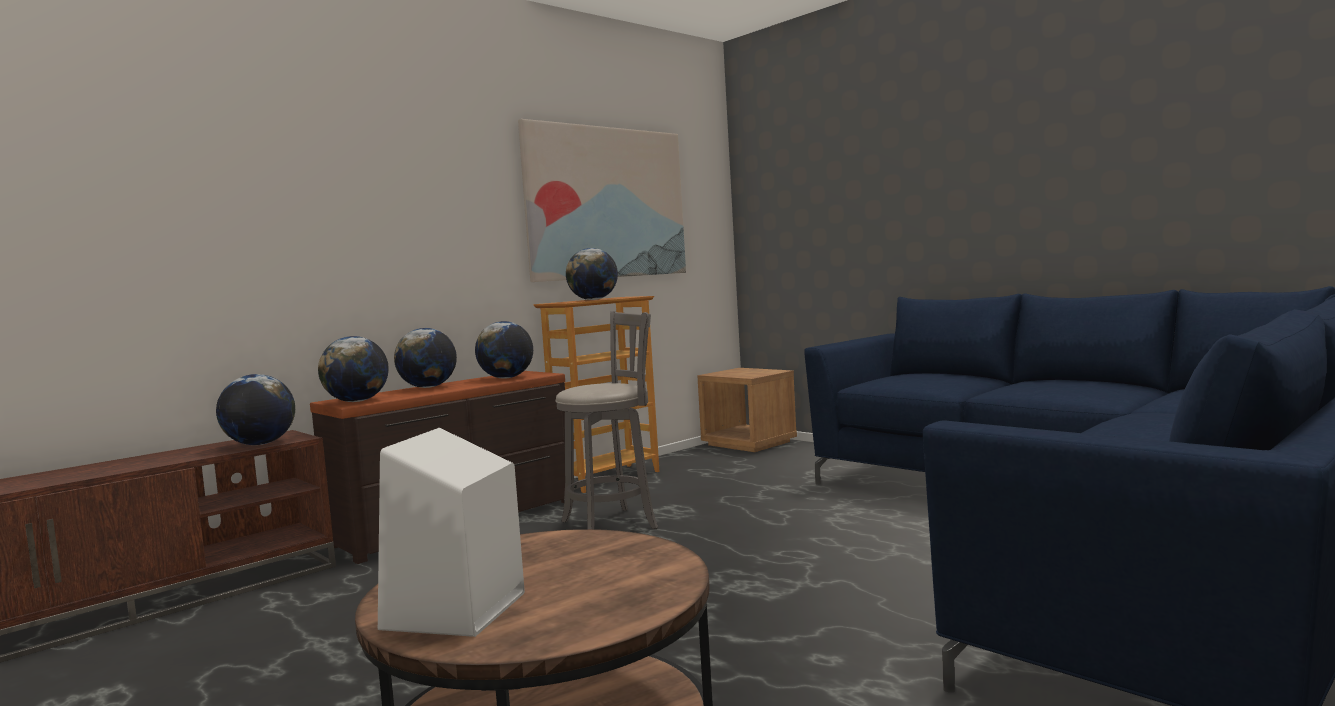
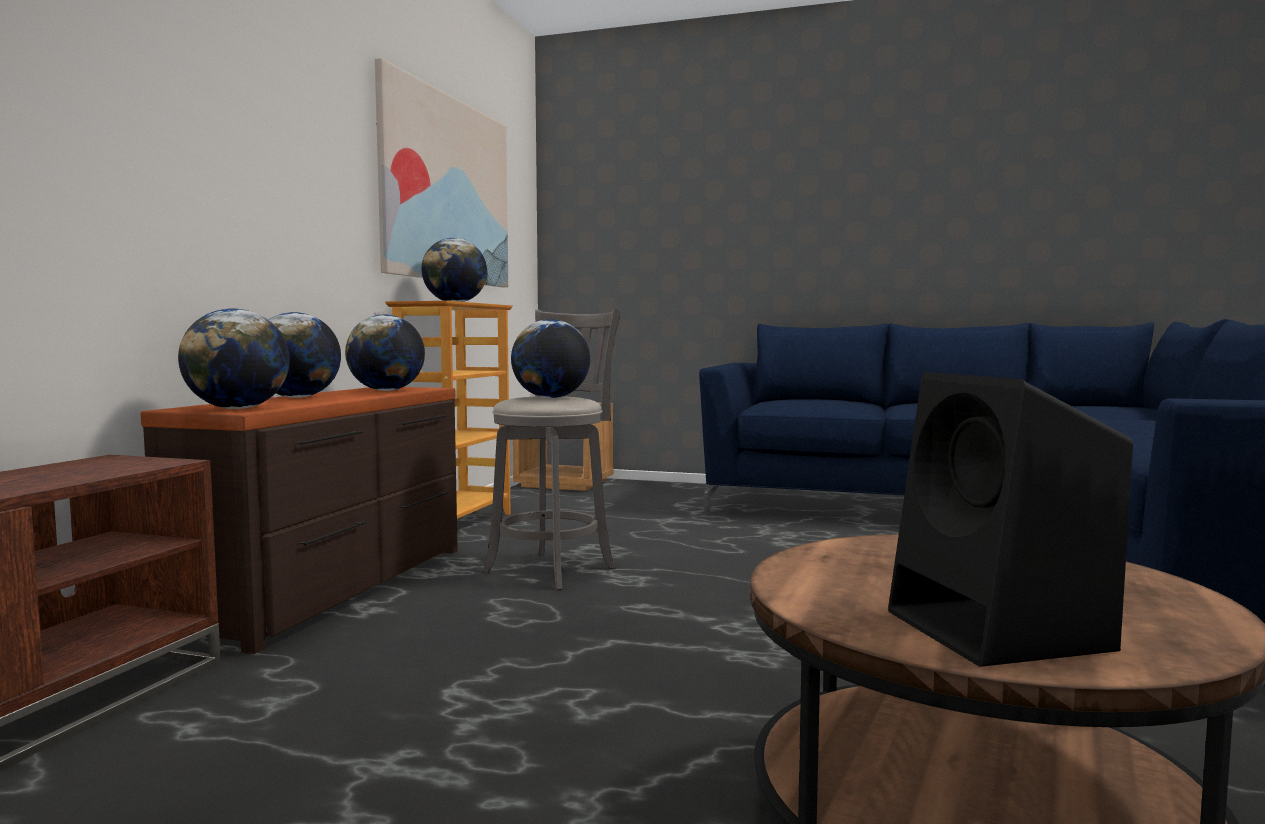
camera: 30 degrees left, 0 degrees up
(260, 444) = (109, 470): globe -> globe (551, 398)
(453, 612) = (1002, 632): white speaker -> black speaker

